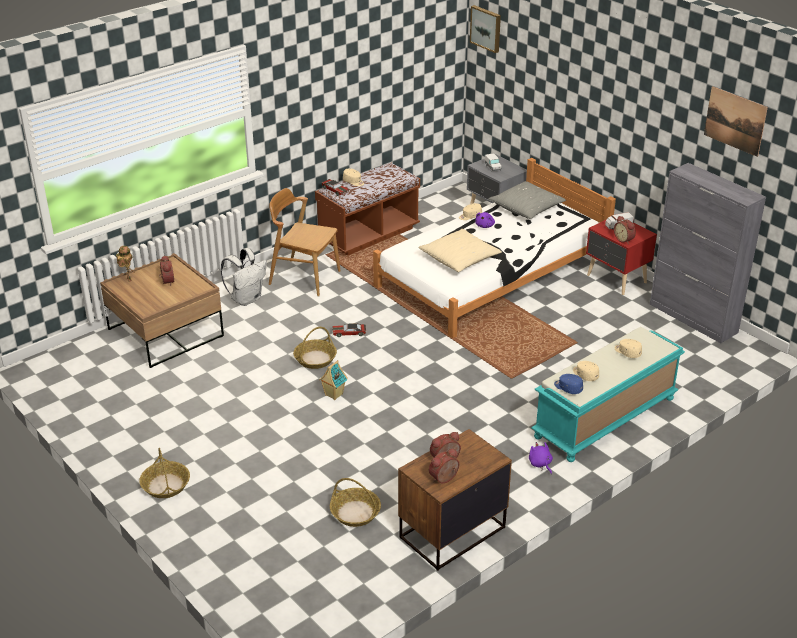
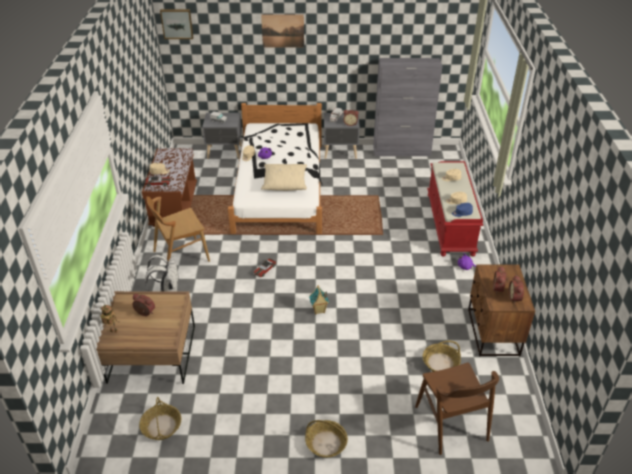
camera: 50 degrees left, 5 degrees up
(275, 558) = (451, 423): none -> brown chair
(315, 359) = (273, 298): basket -> basket (161, 426)
(526, 208) = (268, 135): grey pillow -> none
(605, 418) = (451, 224): turquoise bench -> red bench
(616, 280) = (341, 153): red nightstand -> grey nightstand
(735, 121) = (408, 19): picture -> picture (283, 31)

